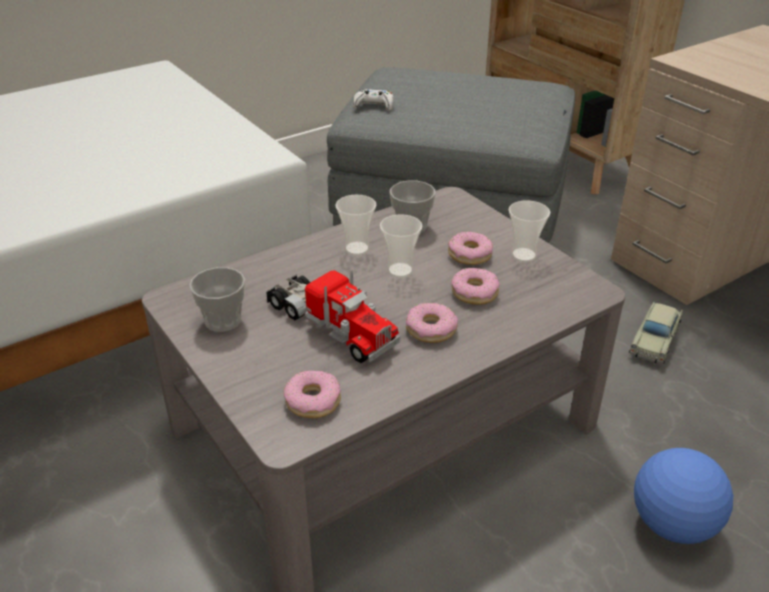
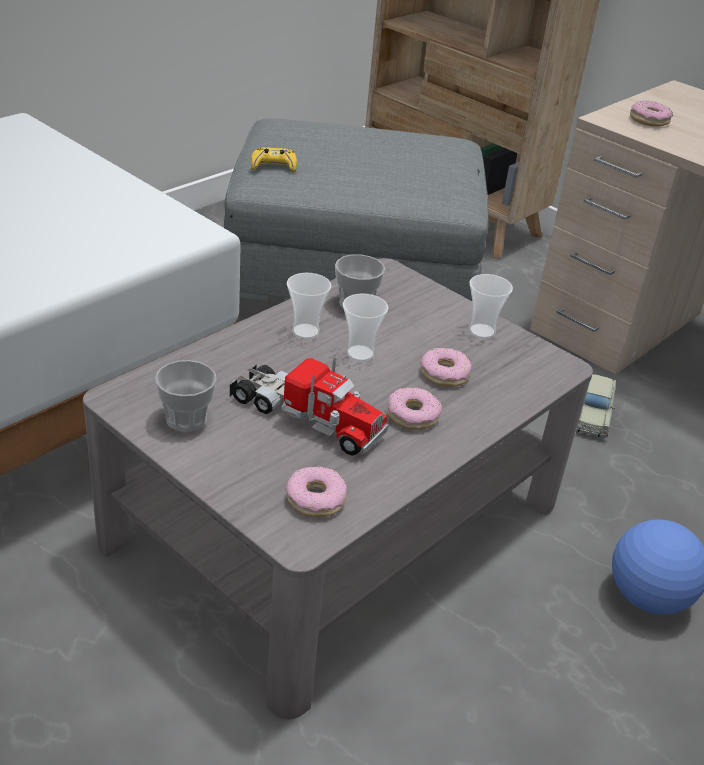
camera: 15 degrees left, 0 degrees up
(373, 106) = (273, 166): white game controller -> yellow game controller
(469, 254) = (426, 333): donut -> donut (649, 120)

